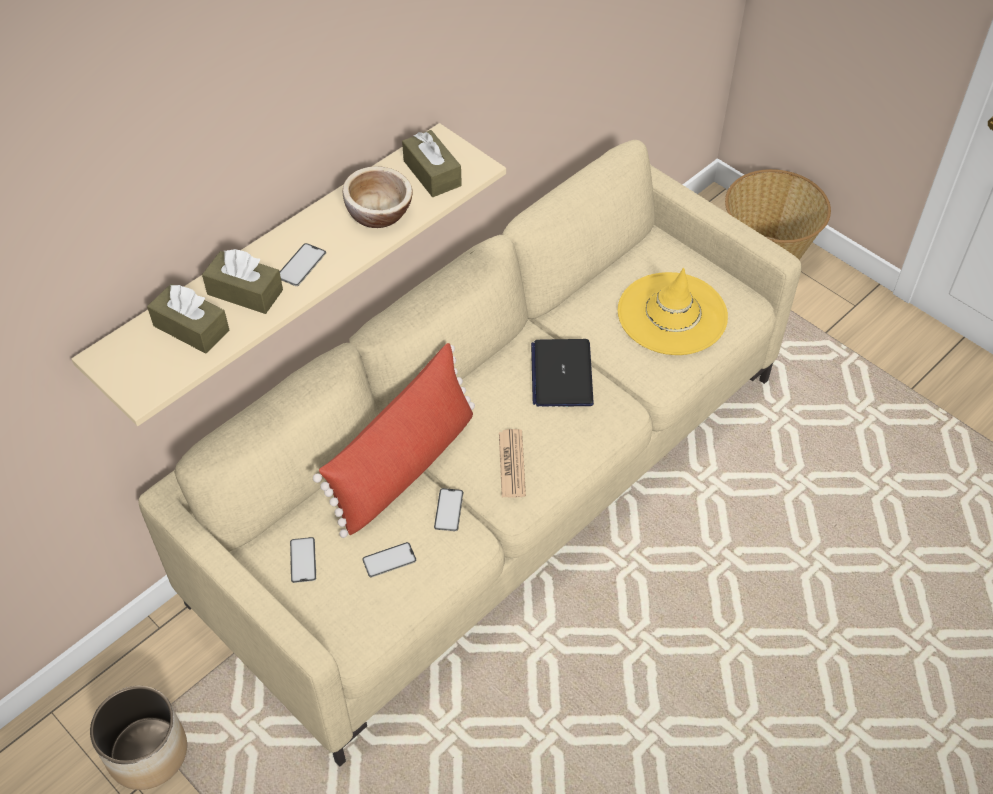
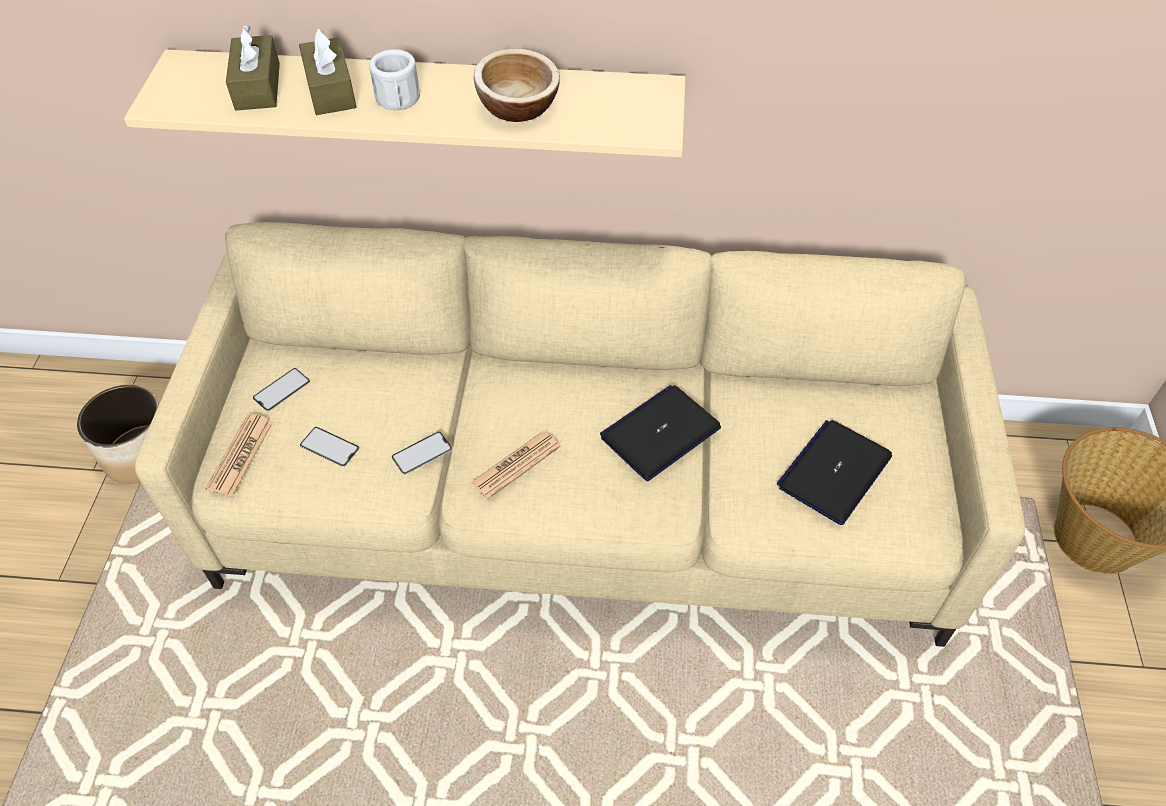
camera: 50 degrees right, 0 degrees up
(301, 265) = (398, 101): phone -> white mug
(340, 619) = (240, 455): none -> newspaper
(404, 465) = (441, 390): red pillow -> none
(432, 173) = (610, 108): brown tissue box -> none
(672, 314) = (834, 472): yellow hat -> laptop

